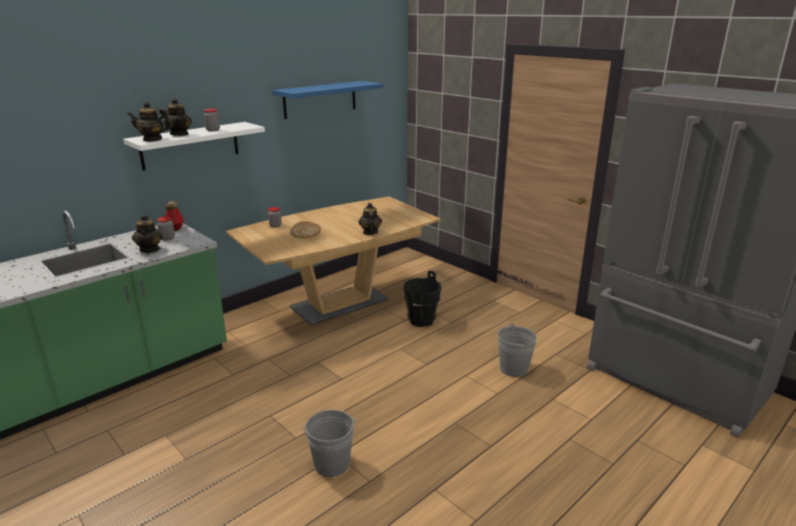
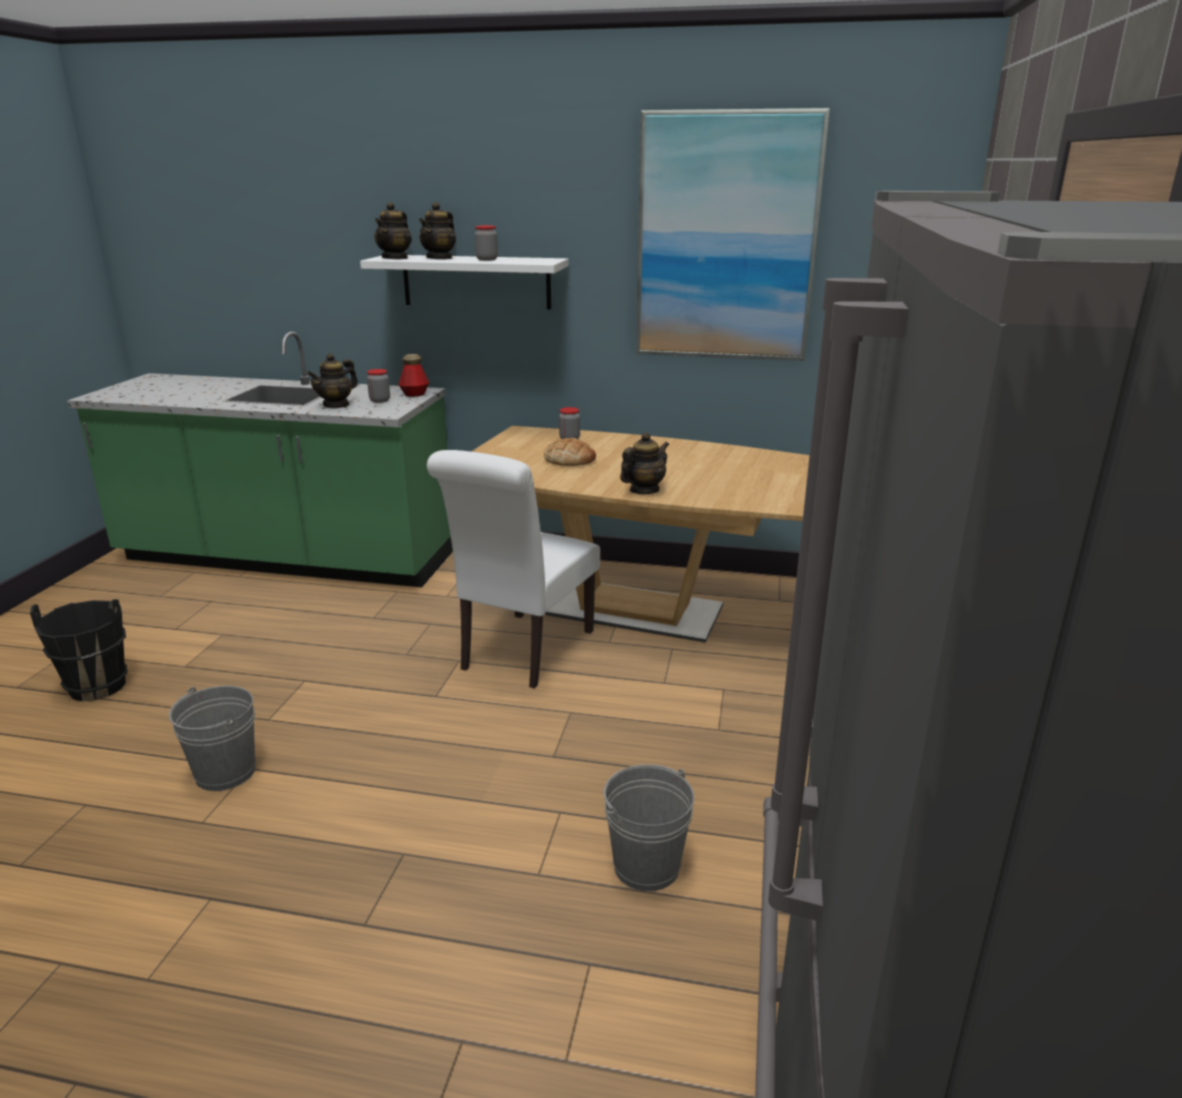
camera: 55 degrees right, 0 degrees up
(152, 139) = (395, 258): teapot -> teapot turned 120 degrees counterclockwise
(320, 99) = (726, 239): blue shelf -> picture
(336, 343) = (522, 653): none -> white chair
(421, 320) = (684, 697): black bucket -> black bucket (97, 686)

